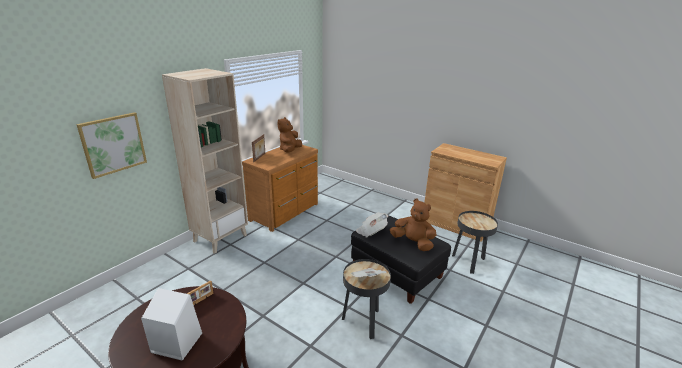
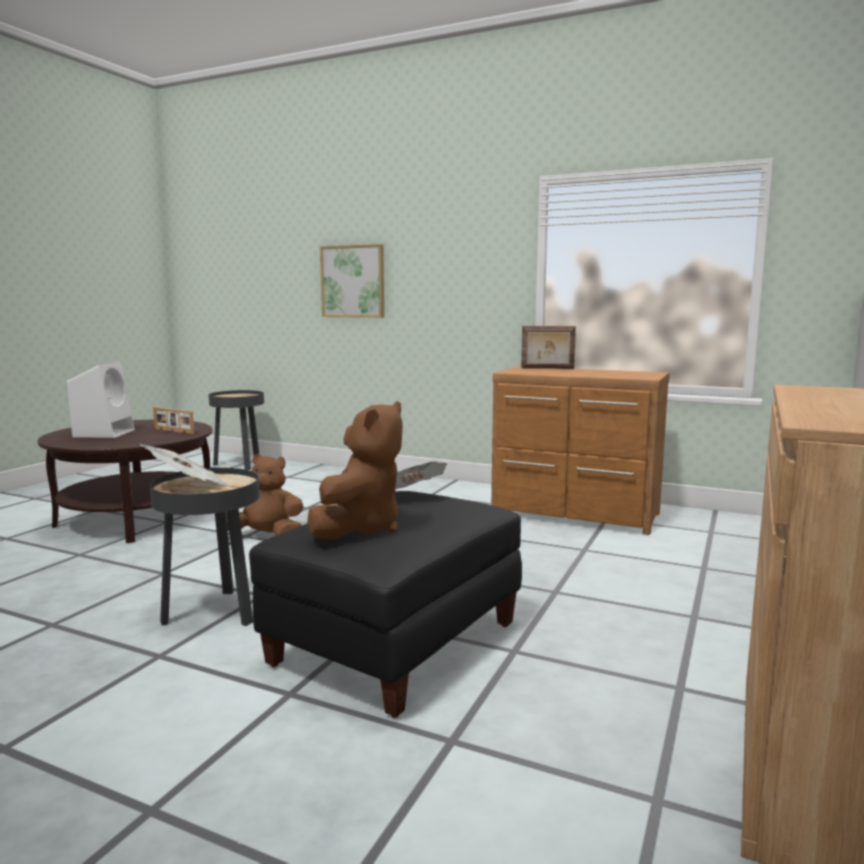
camera: 80 degrees right, 15 degrees down
(220, 238) = (444, 488): beige bookcase -> none
(290, 150) = (613, 373): brown plush toy -> brown plush toy (265, 536)
(469, 262) = (529, 796): black side table -> black side table (240, 464)

